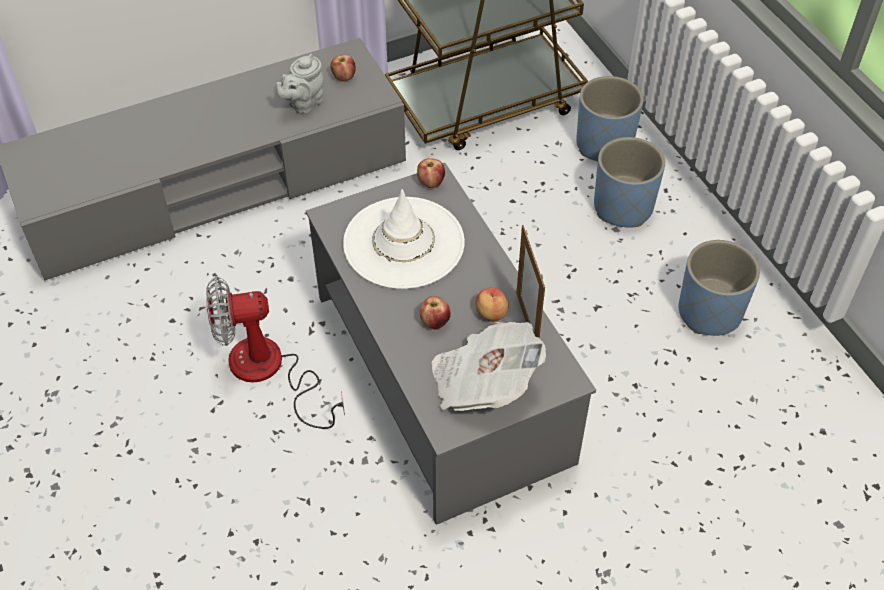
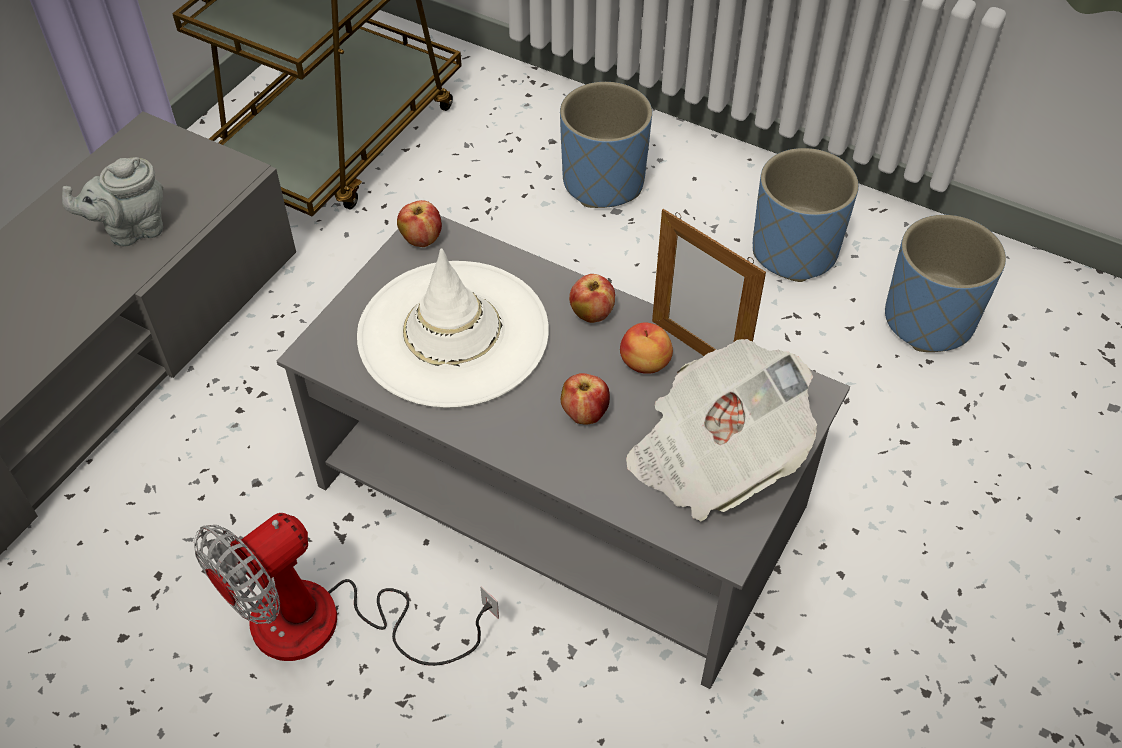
camera: 35 degrees left, 0 degrees up
(303, 104) = (132, 230): grey teapot -> grey teapot turned 60 degrees clockwise
(344, 77) = (163, 170): apple -> apple (591, 314)
(604, 144) = (522, 122): blue planter -> blue planter (928, 320)

